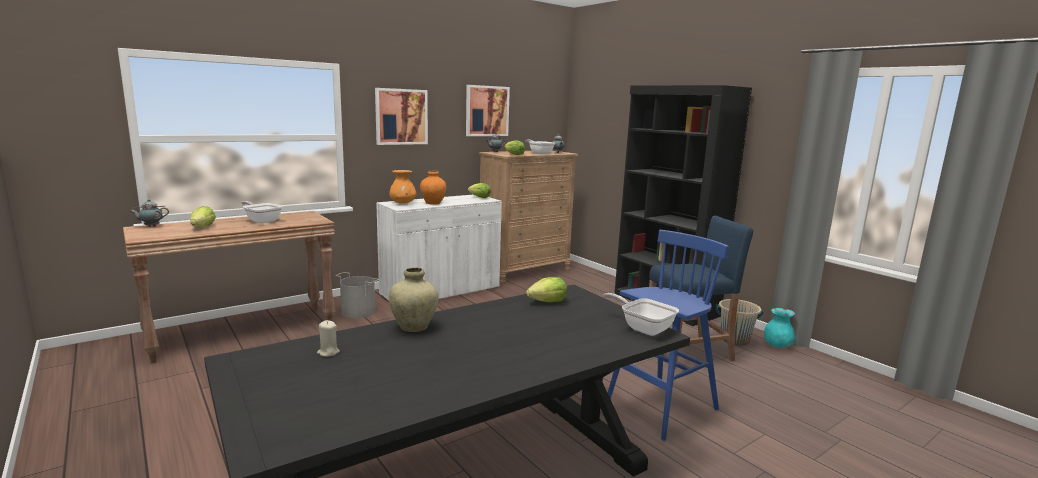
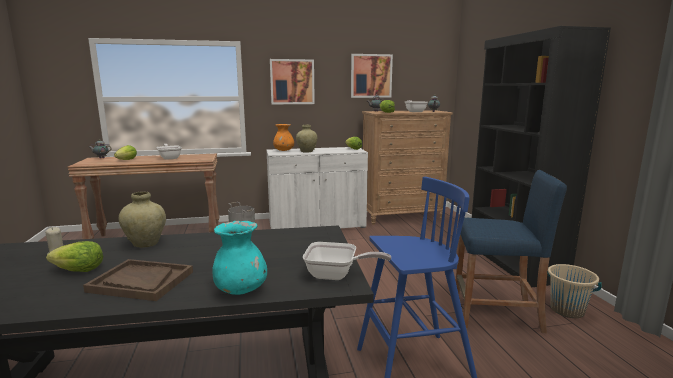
camera: 25 degrees right, 0 degrees up
(433, 203) = (306, 151): orange vase -> beige vase
(483, 362) = (141, 282): none -> brown tray
(548, 302) = (287, 238): lettuce -> lettuce (79, 270)
(643, 328) = (336, 275): frying pan -> frying pan turned 120 degrees clockwise
(777, 345) = (619, 326): turquoise vase -> turquoise vase (241, 290)

